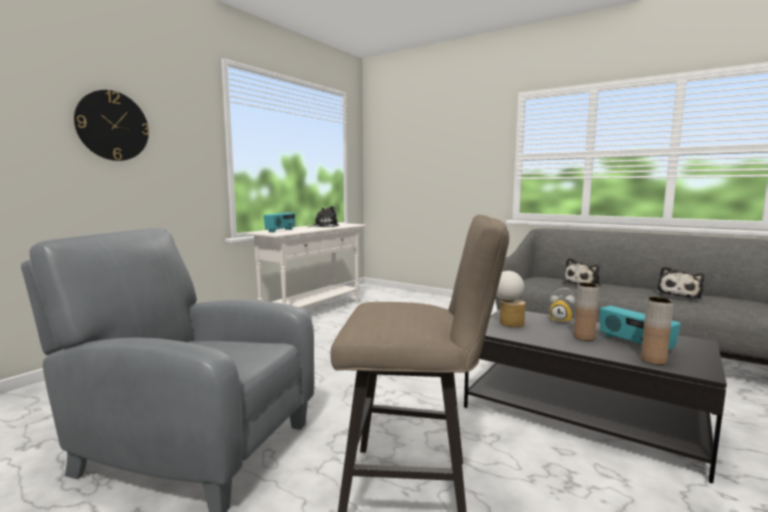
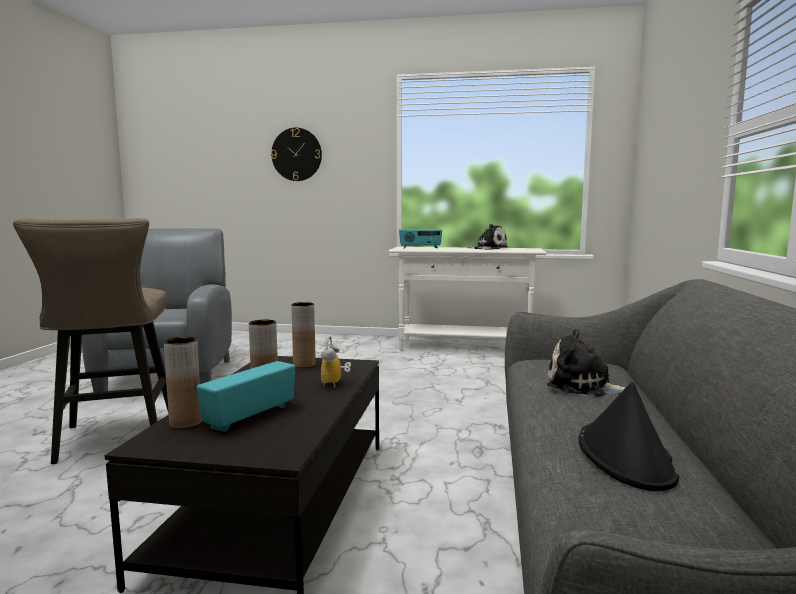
camera: 65 degrees right, 0 degrees up
(507, 323) = (304, 365): table lamp -> brown vase
(679, 295) = (625, 457): plush toy -> black hat

